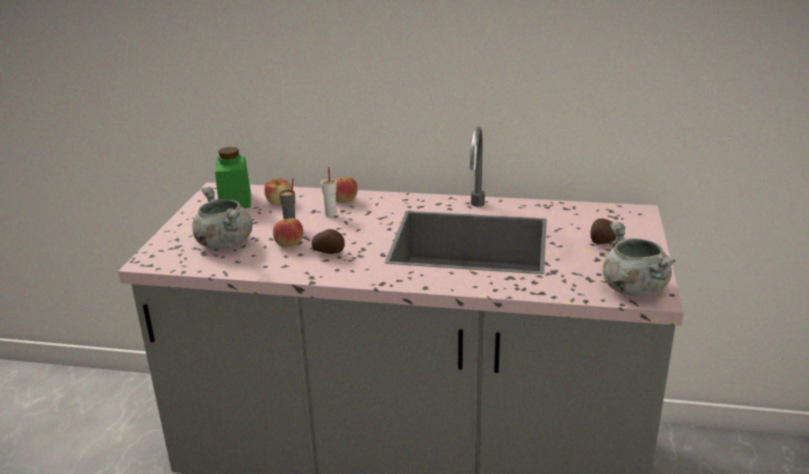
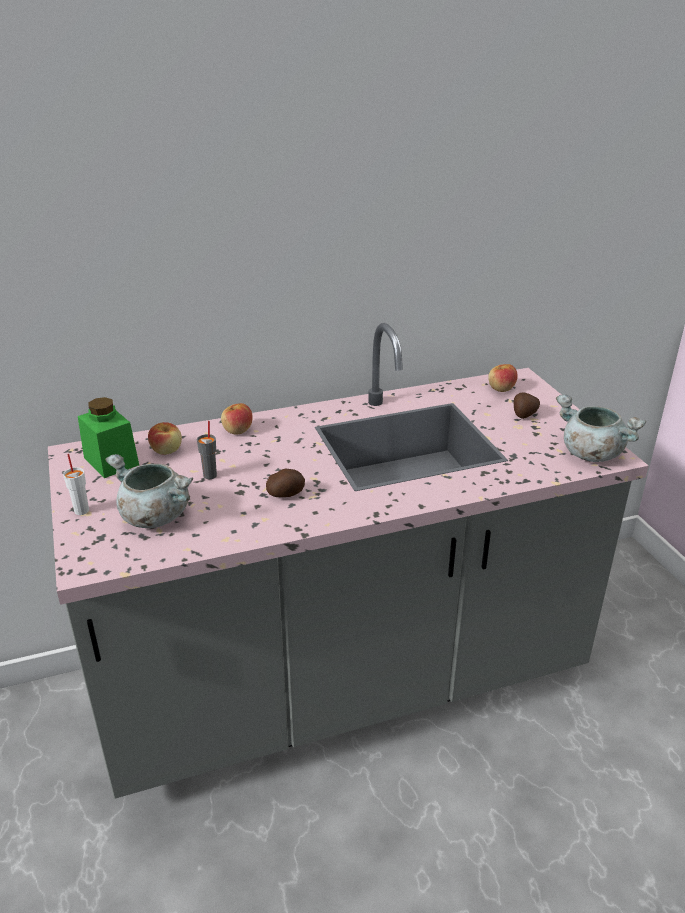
camera: 30 degrees left, 5 degrees up
(288, 243) = (231, 497): apple -> apple (501, 388)
(331, 214) = (240, 450): white cup -> white cup (82, 510)

